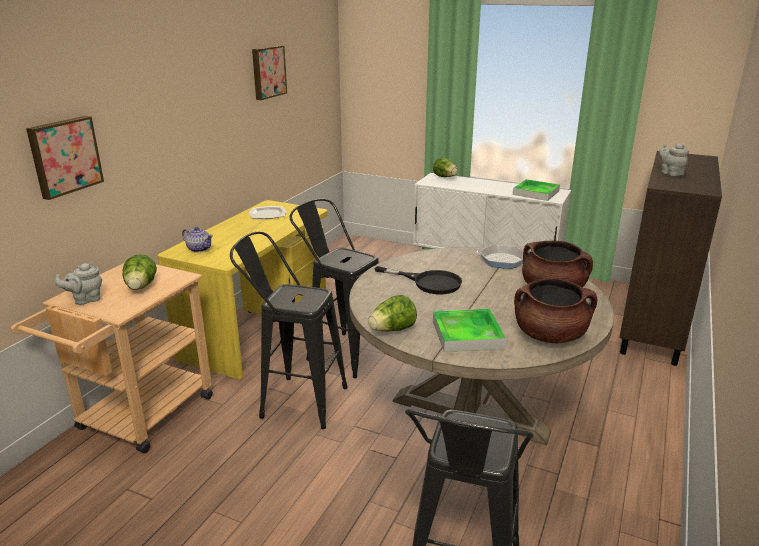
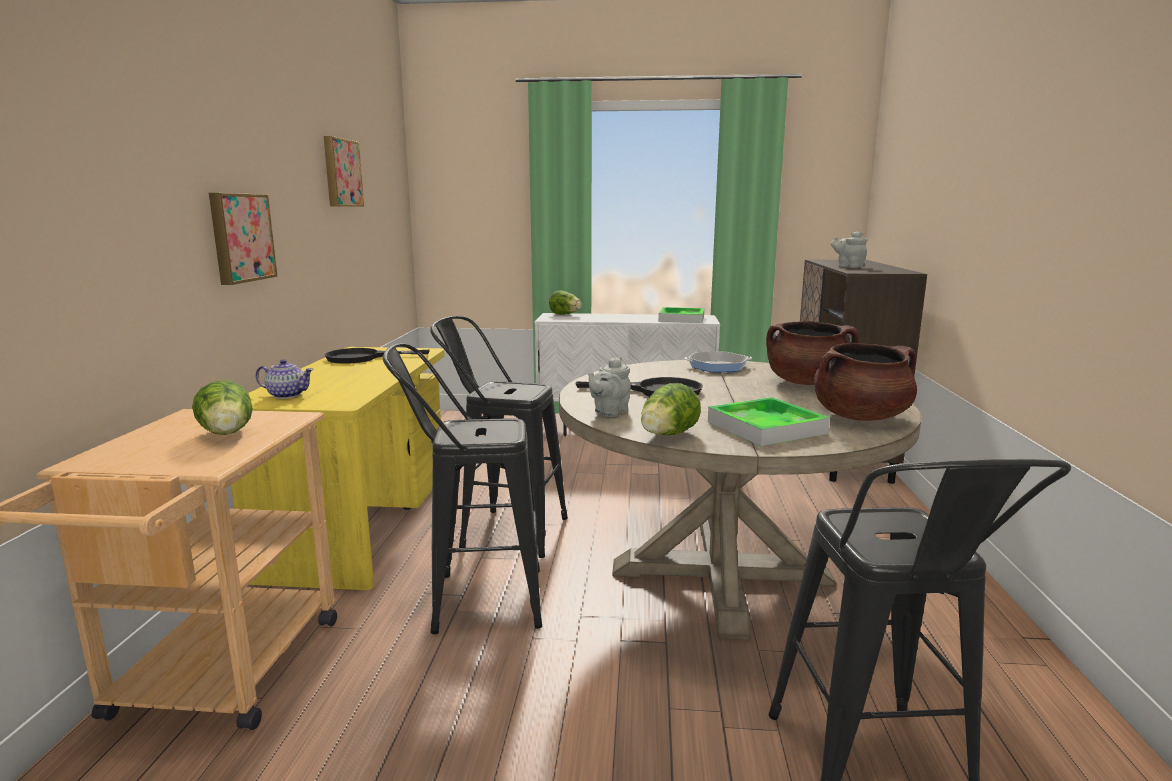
camera: 20 degrees left, 10 degrees down
(64, 156) = (76, 215): picture -> picture (240, 237)
(85, 300) = (129, 459): grey teapot -> grey teapot (609, 412)
(267, 214) = (363, 358): plate -> black frying pan

